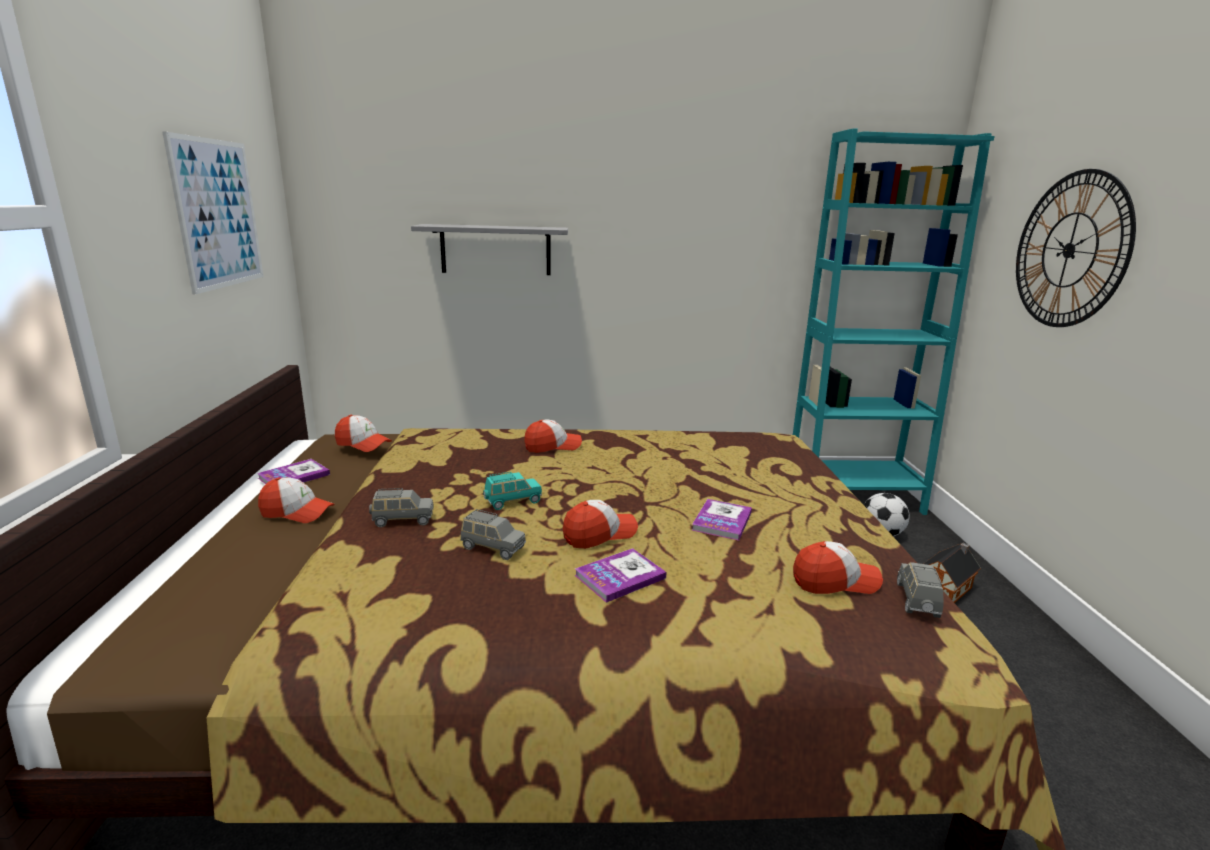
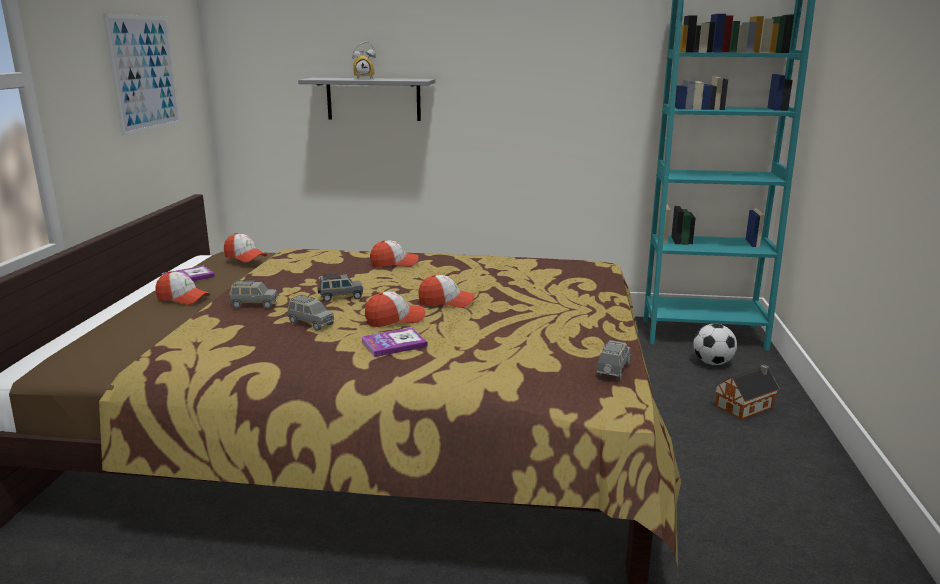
camera: 10 degrees right, 0 degrees up
(487, 225) = (364, 78): none -> alarm clock
(512, 502) = (340, 297): turquoise toy car -> grey toy car
(722, 521) = (497, 316): book -> none
(835, 581) = (557, 356): cap -> cap (446, 302)
(1069, 250) = (856, 94): wall clock -> none

